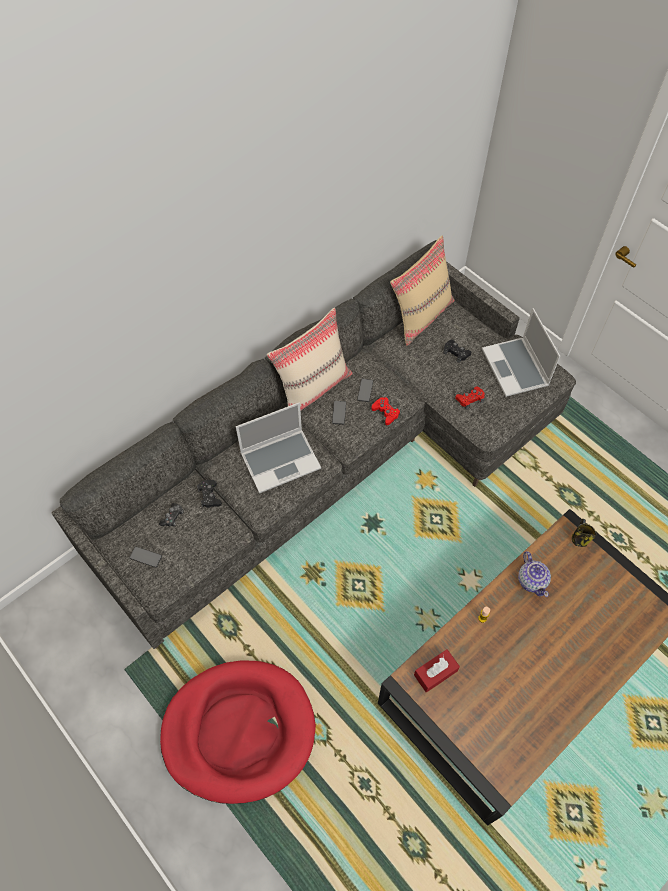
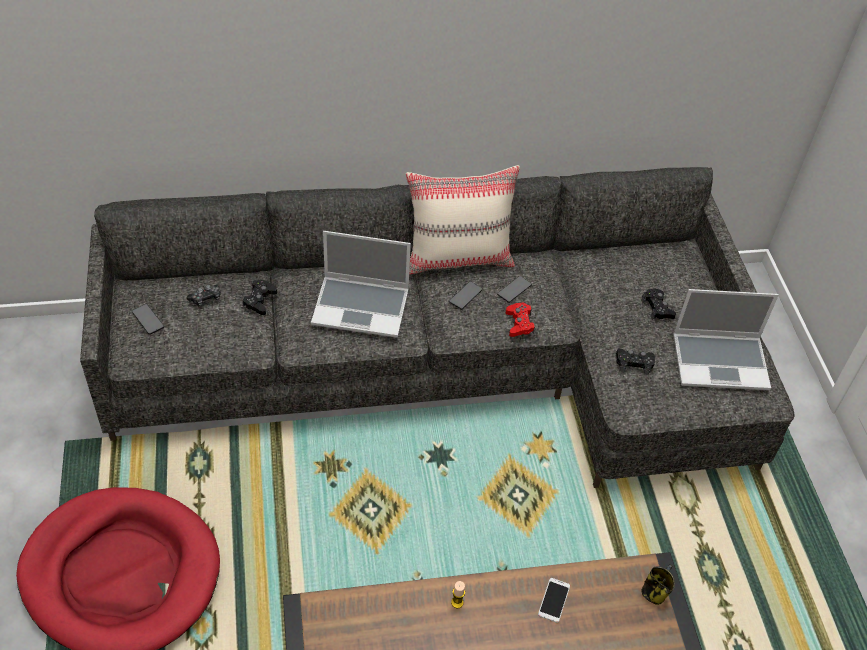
camera: 30 degrees right, 10 degrees down
(421, 316) = (646, 251): beige pillow -> none
(435, 673) = (352, 624): red tissue box -> none
(470, 399) = (634, 363): red game controller -> black game controller
(516, 368) = (720, 361): laptop -> laptop turned 105 degrees counterclockwise
(532, 580) = (554, 600): teapot -> phone

